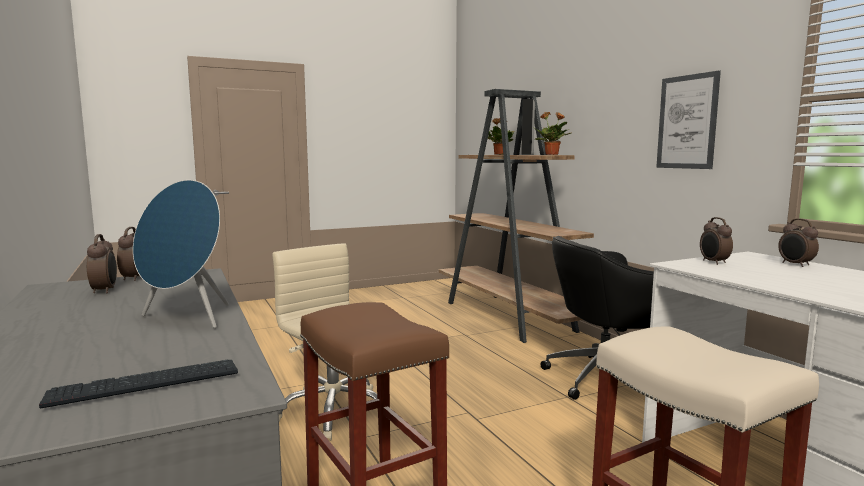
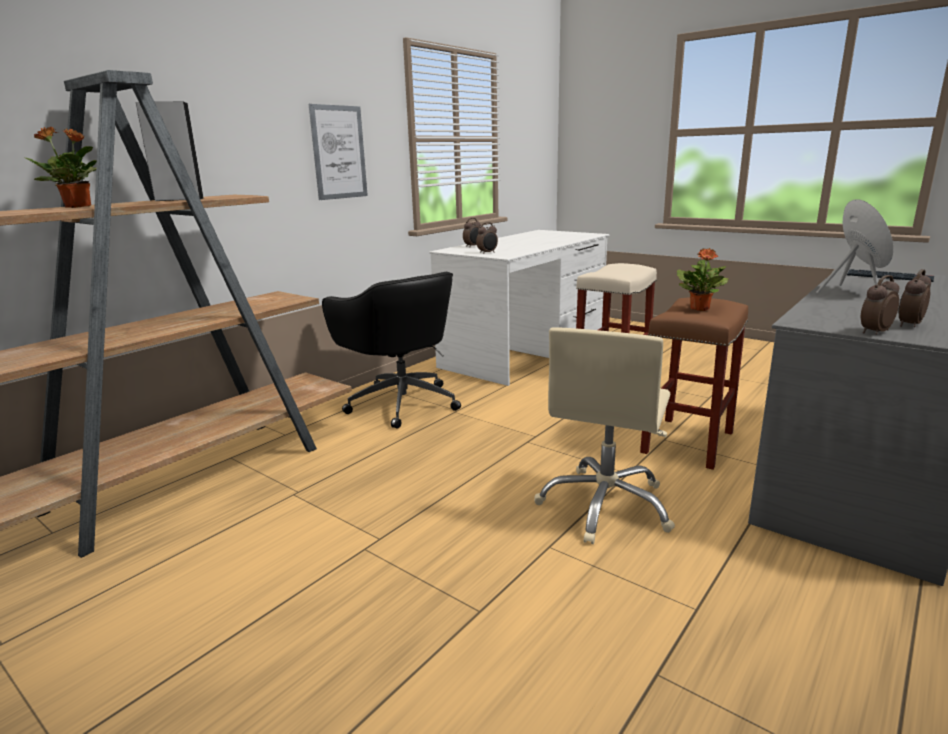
camera: 115 degrees left, 10 degrees up
(552, 154) = (236, 195): potted plant -> potted plant (699, 308)

